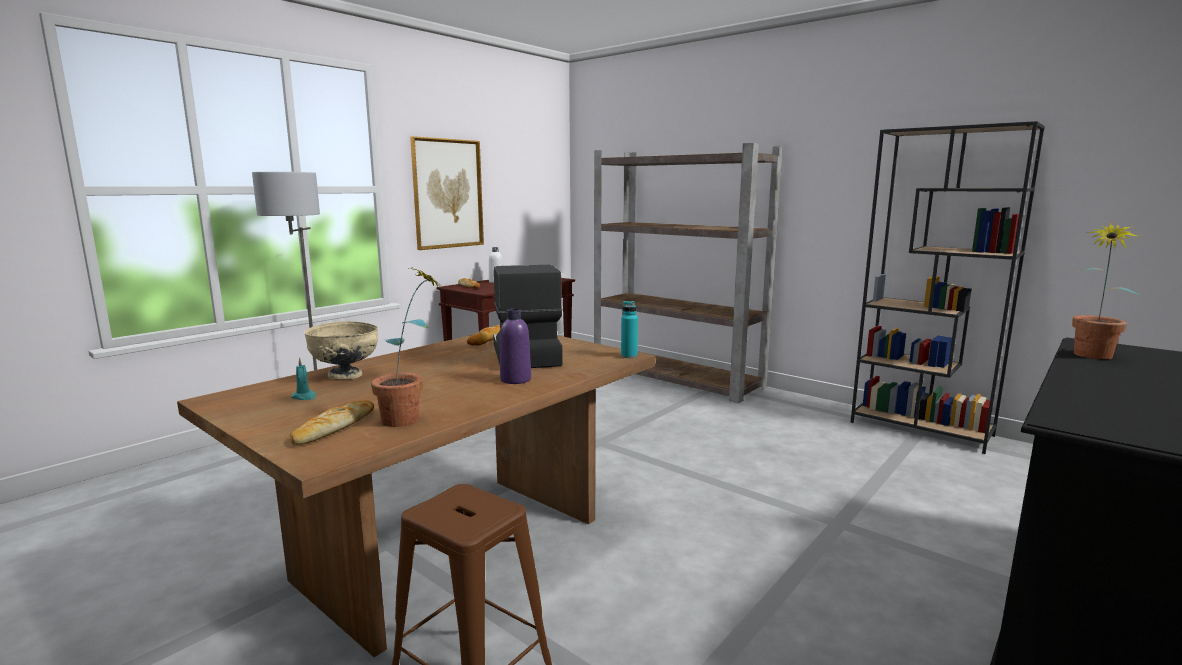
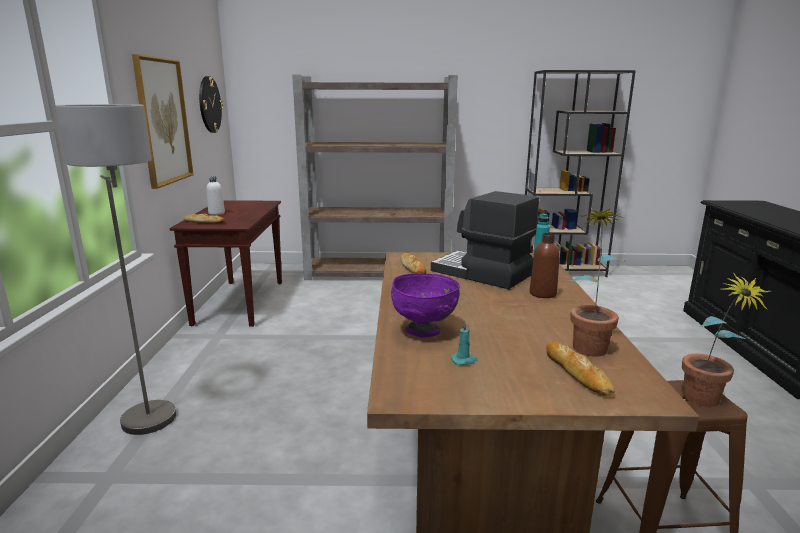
camera: 40 degrees left, 5 degrees up
(345, 376) = (424, 331): beige bowl -> purple bowl
(515, 380) = (542, 294): purple bottle -> brown bottle
(532, 182) = (209, 104): none -> wall clock
(1090, 357) = (743, 209): potted plant -> potted plant (705, 403)

